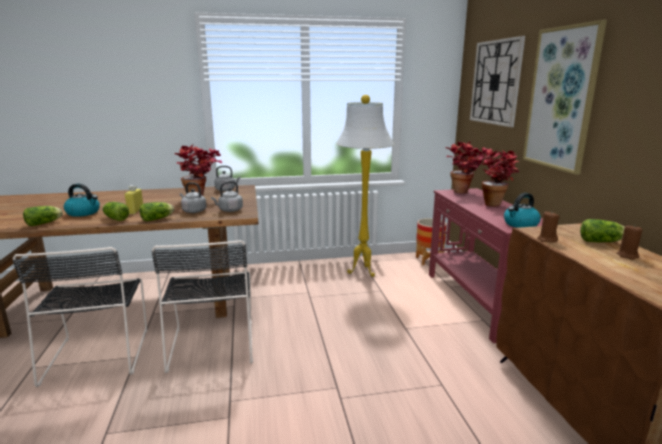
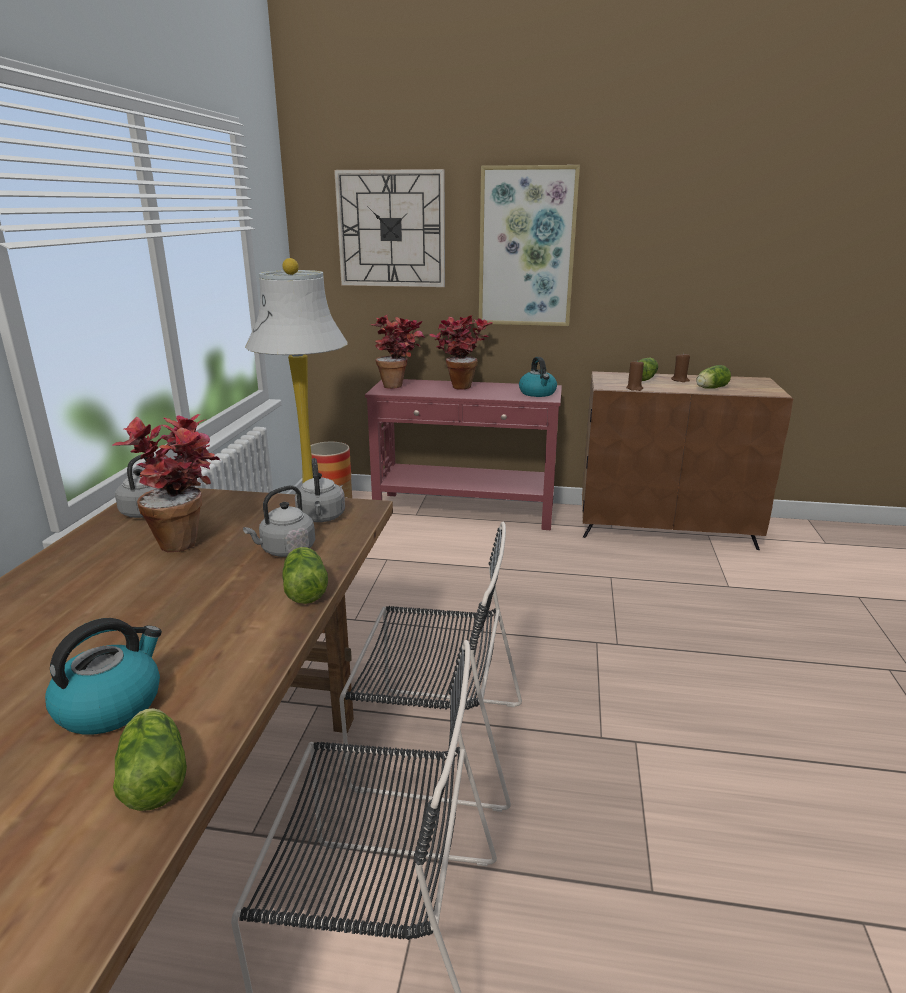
camera: 70 degrees left, 5 degrees up
(115, 218) = (241, 645): lettuce -> lettuce (710, 388)
(135, 211) = (200, 618): yellow bottle -> none

